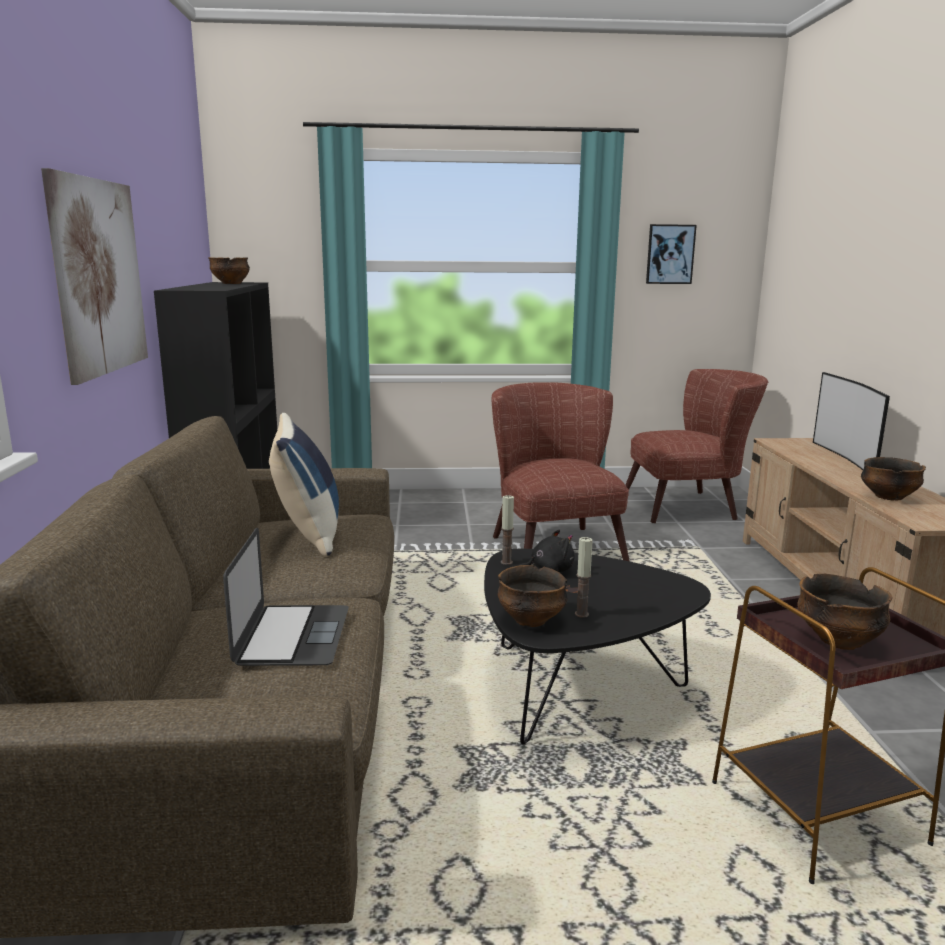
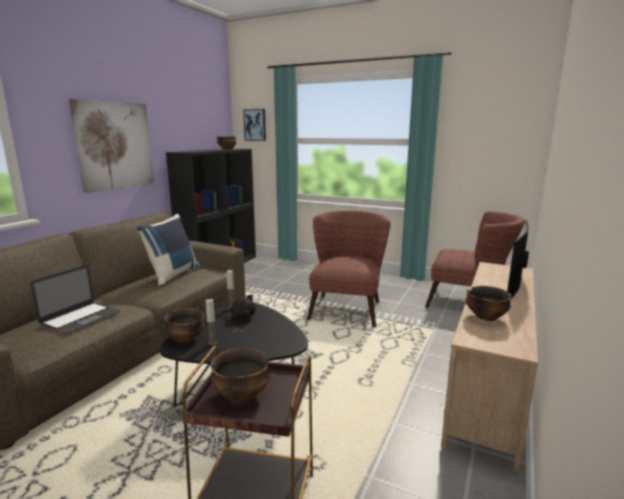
camera: 30 degrees right, 0 degrees up
(670, 254) = (477, 133): picture -> picture (255, 125)

